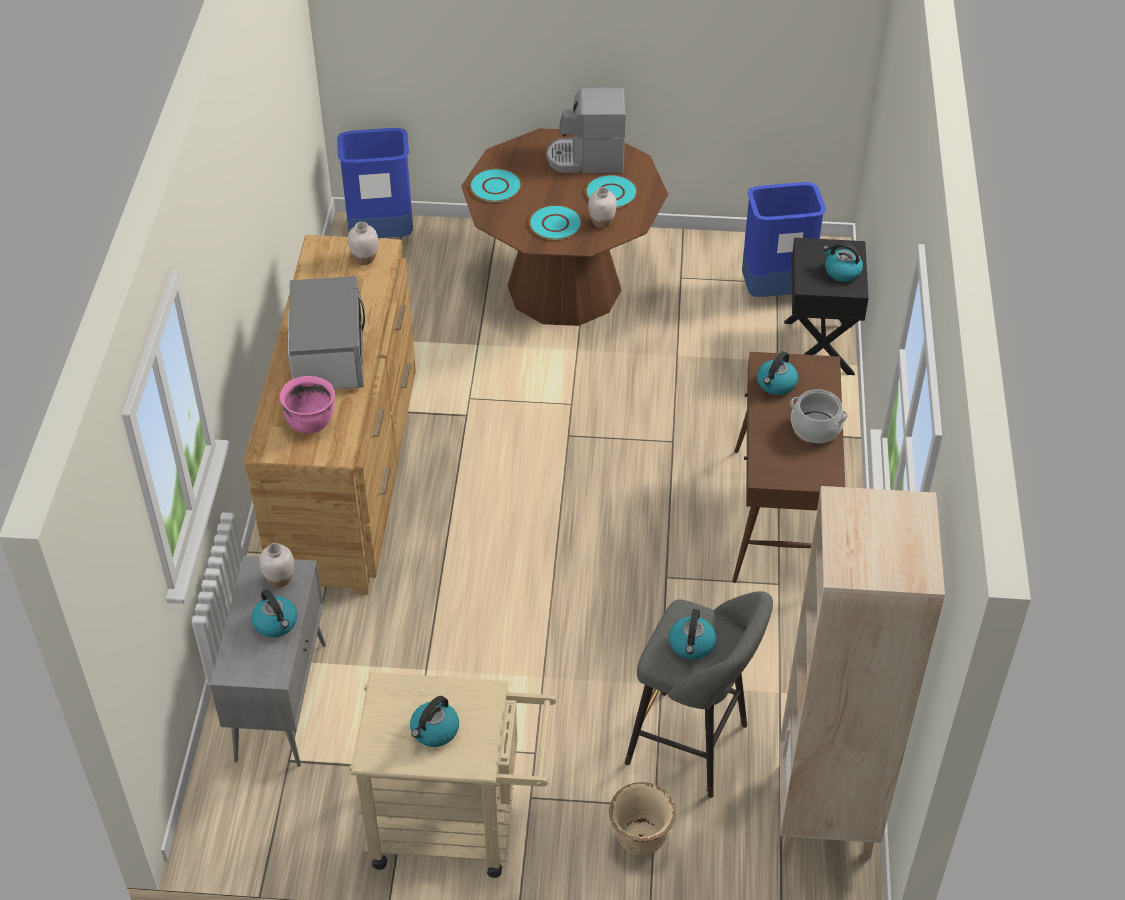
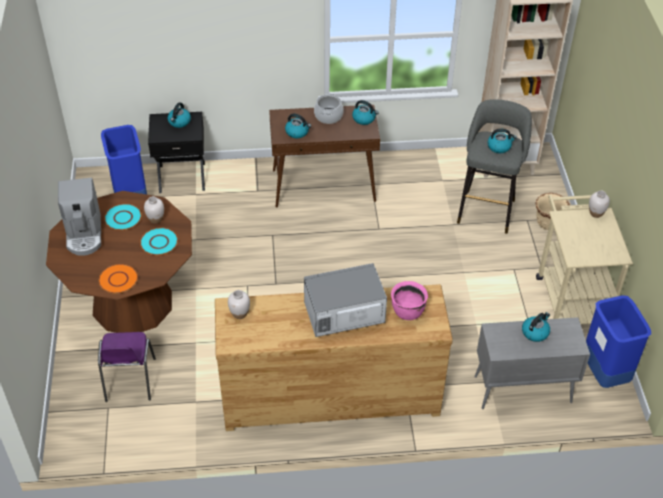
camera: 100 degrees left, 0 degrees up
(280, 579) = (502, 338): white vase -> white vase (596, 213)
(381, 235) = (75, 423): blue trash can -> blue trash can (604, 373)
(430, 281) = (129, 381): none -> purple chair
(434, 731) = (593, 233): kettle -> kettle (364, 119)
(495, 186) = (118, 279): turquoise plate -> orange plate

